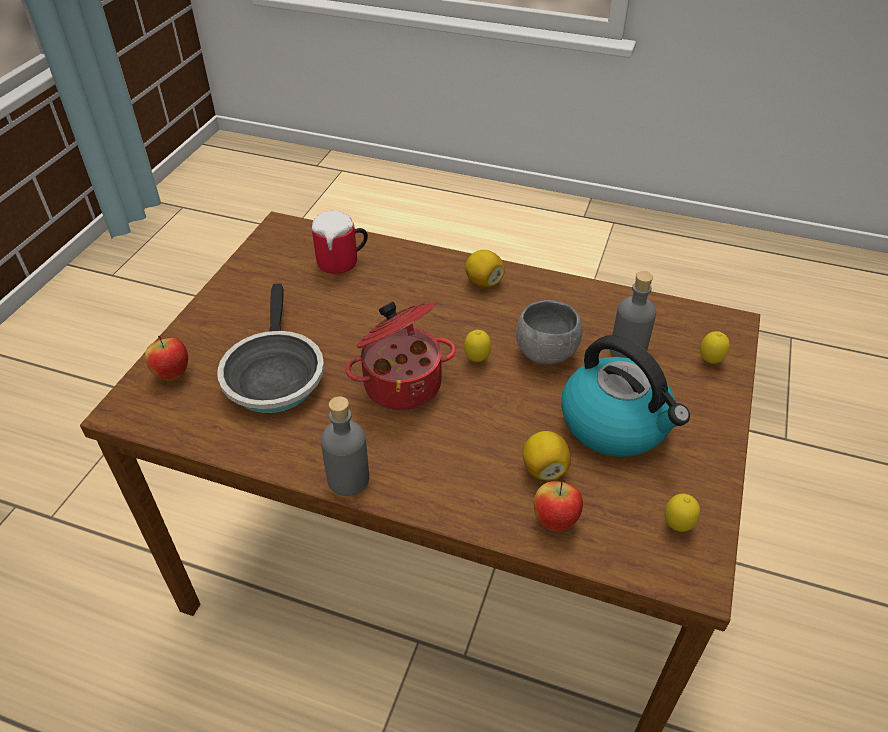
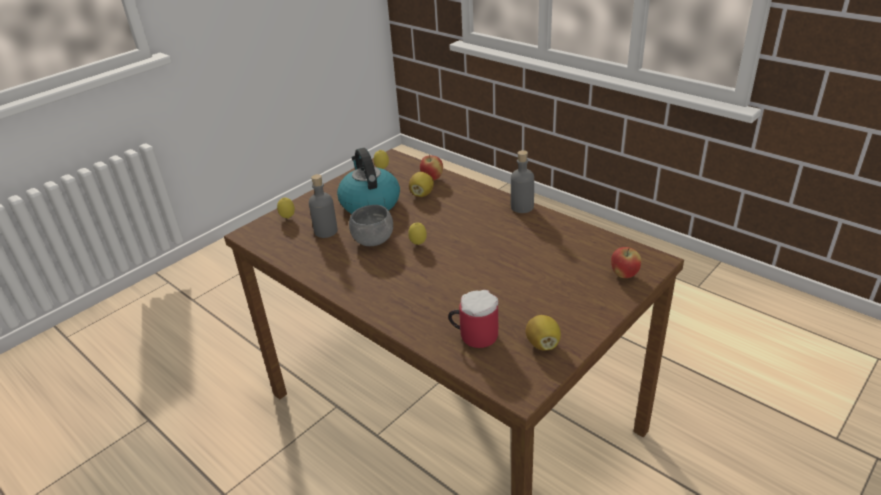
camera: 155 degrees left, 10 degrees down
(273, 375) = (553, 261): frying pan -> none
(402, 383) = (472, 241): cooking pot -> none
(483, 282) = (373, 292): lemon -> lemon (542, 344)

